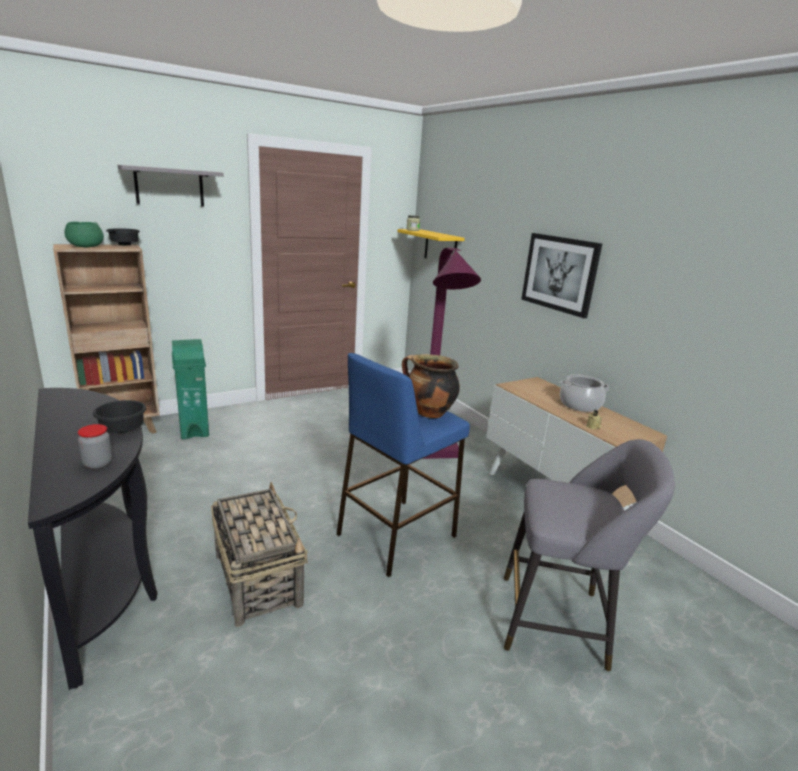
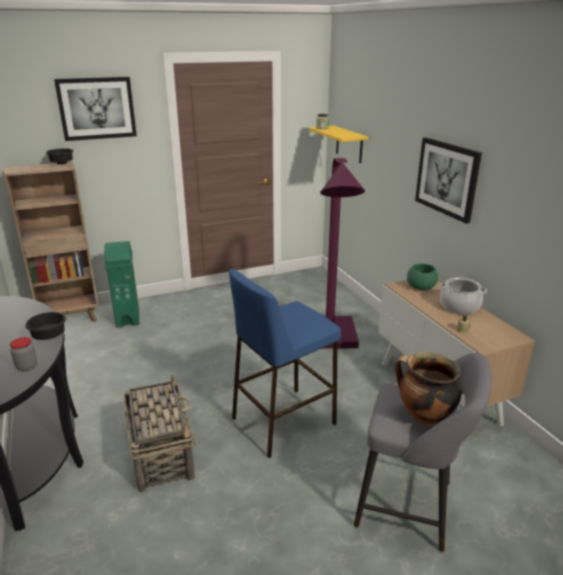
camera: 10 degrees right, 5 degrees up
(86, 246) = (30, 168): green bowl -> green bowl (421, 286)
(169, 186) = (97, 108): grey shelf -> picture
(428, 413) = (304, 319): cooking pot -> cooking pot (423, 416)

